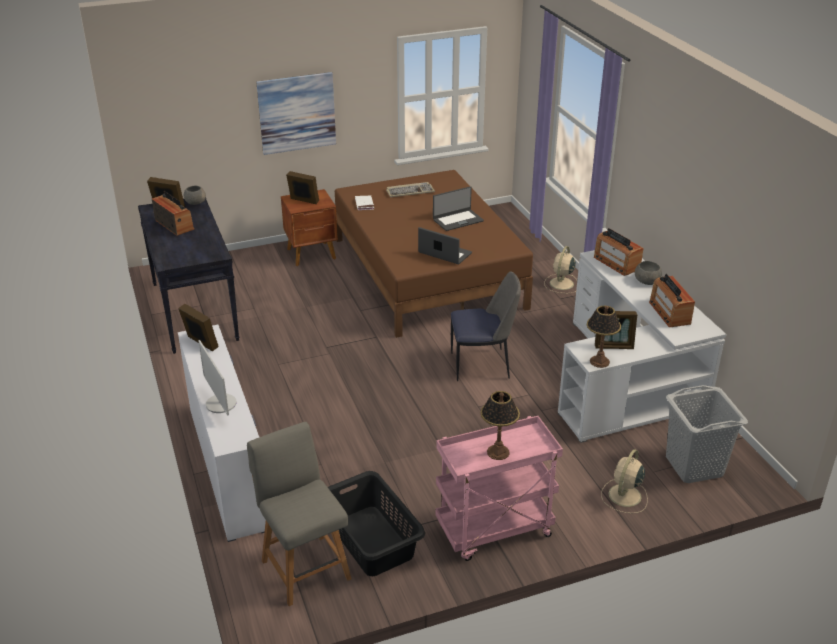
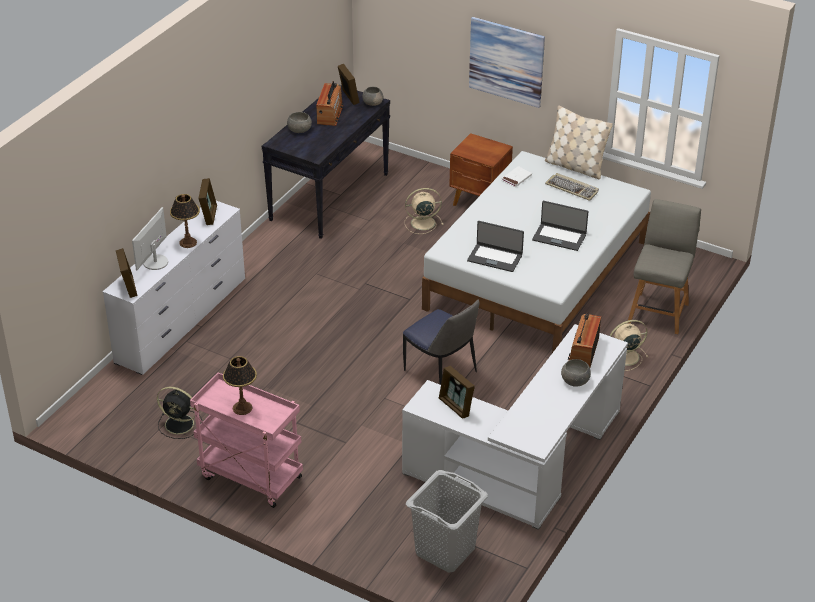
camera: 50 degrees right, 5 degrees up
(169, 246) = (300, 130): none -> grey bowl
(303, 201) = (477, 148): picture frame -> picture frame (128, 287)
(304, 567) = (125, 409): grey chair -> grey chair (658, 311)
(372, 540) = (180, 424): black laundry basket -> black fan
(387, 180) = (575, 167): none -> beige pillow
(428, 273) = (537, 275): brown bed -> white bed
(444, 253) = (495, 258): laptop -> laptop turned 120 degrees clockwise
(599, 361) = (423, 408): table lamp -> table lamp (188, 242)
(624, 496) = (362, 527): beige fan -> beige fan (422, 223)
(669, 312) = (537, 414): radio -> none

